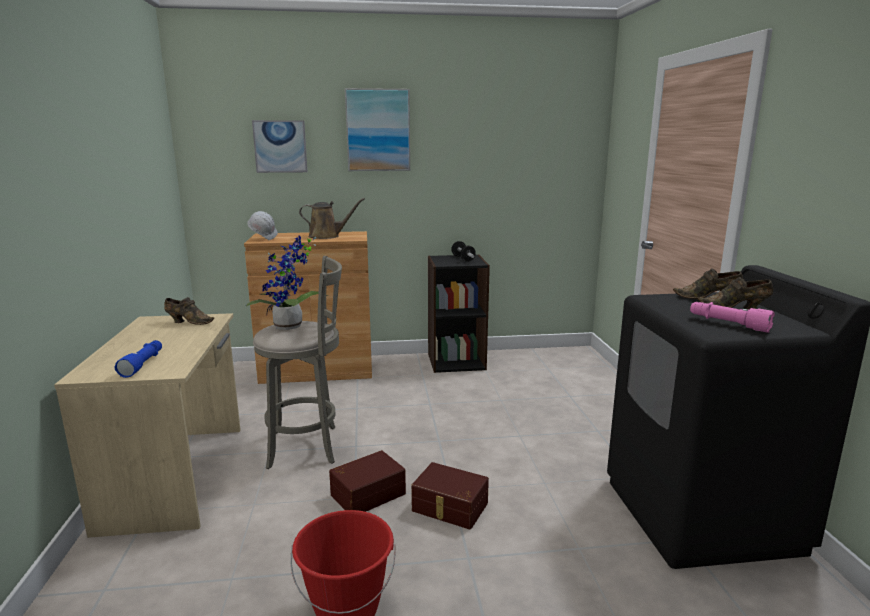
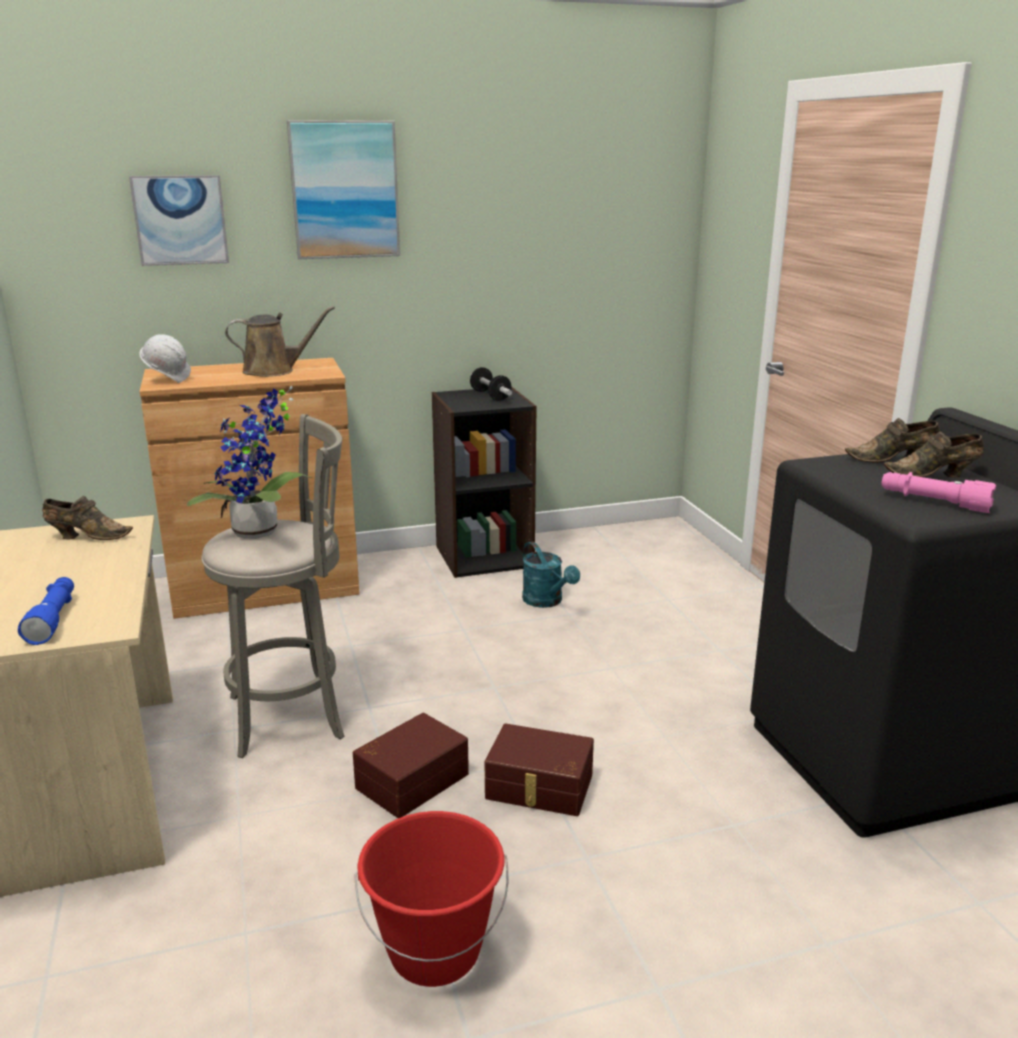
camera: 10 degrees left, 5 degrees up
(488, 391) = (547, 601): none -> turquoise watering can

